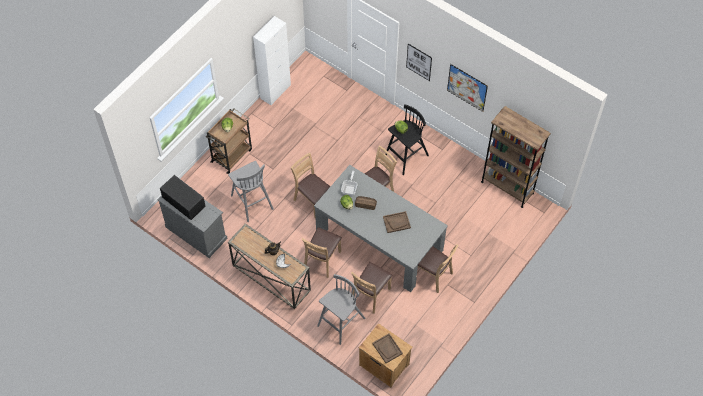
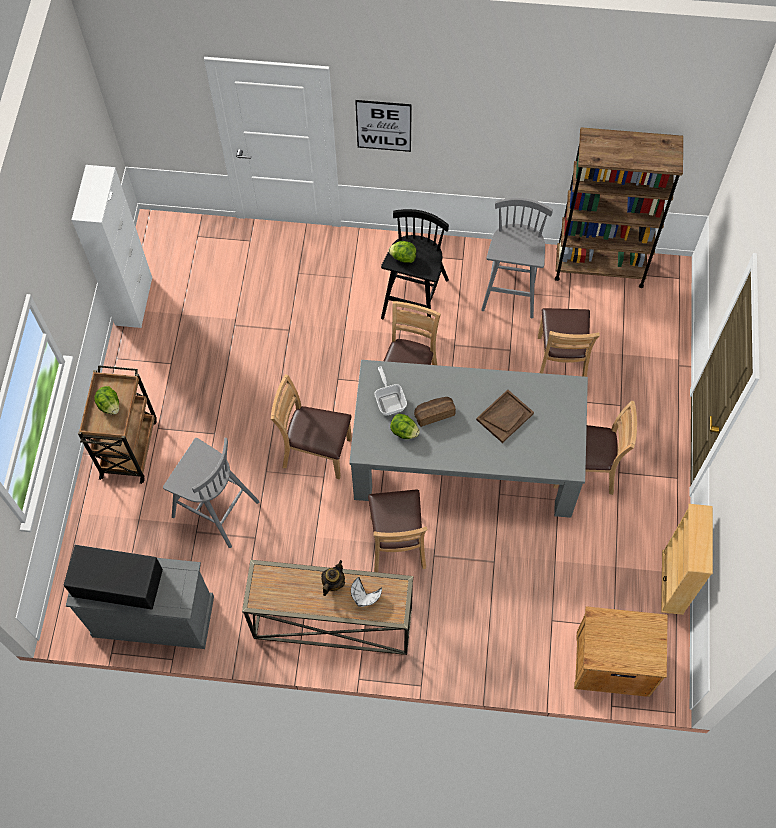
camera: 30 degrees left, 5 degrees up
(340, 323) = (497, 634): grey stool -> grey stool (511, 289)
(370, 295) = (513, 558): brown chair -> brown chair (560, 362)
(387, 348) = (631, 642): brown tray -> none
(438, 346) = (672, 582): none -> beige bookcase
(467, 87) = (494, 129): picture -> none

